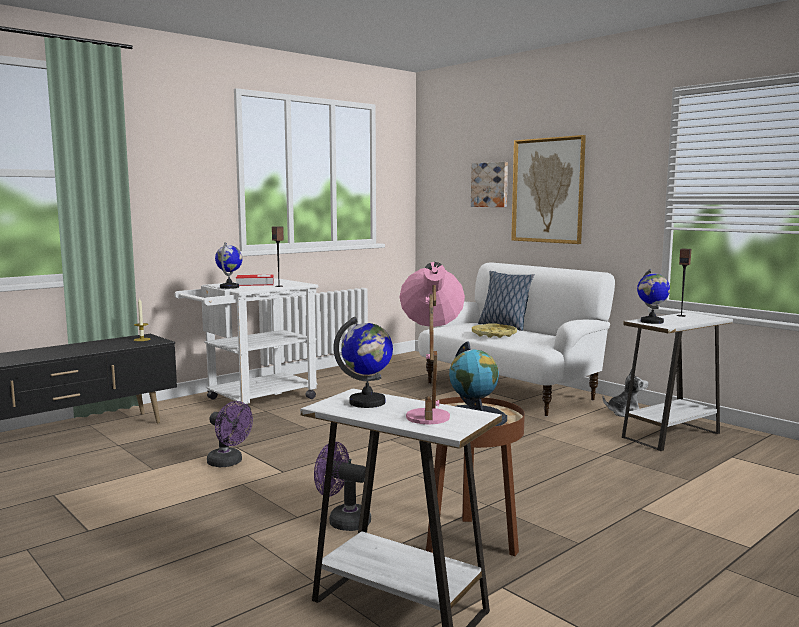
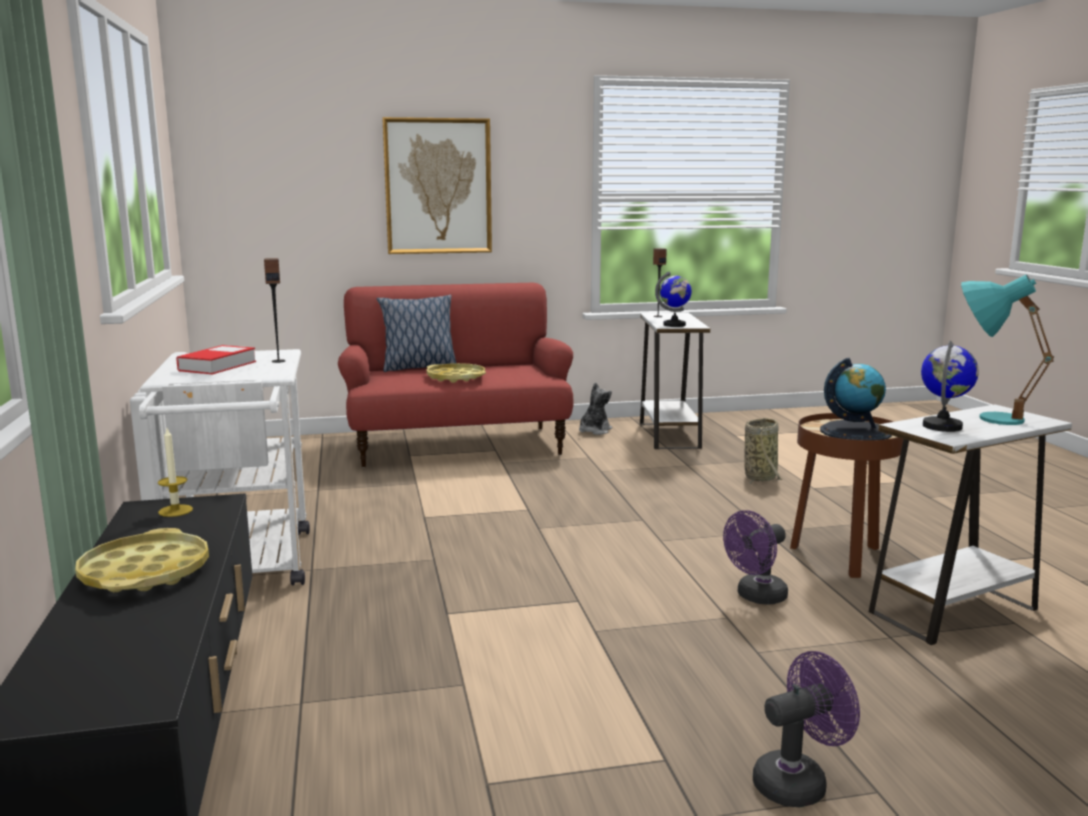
camera: 60 degrees left, 5 degrees up
(63, 350) = (145, 572): none -> yellow tray
(229, 287) = (235, 377): globe -> none
(229, 463) = (506, 627): purple fan -> purple fan (798, 782)
(430, 412) = (984, 417): pink table lamp -> turquoise table lamp
(490, 185) = (339, 177): picture -> none
(510, 390) = (457, 445): white sofa -> red sofa
(628, 483) = (760, 477): none -> basket

